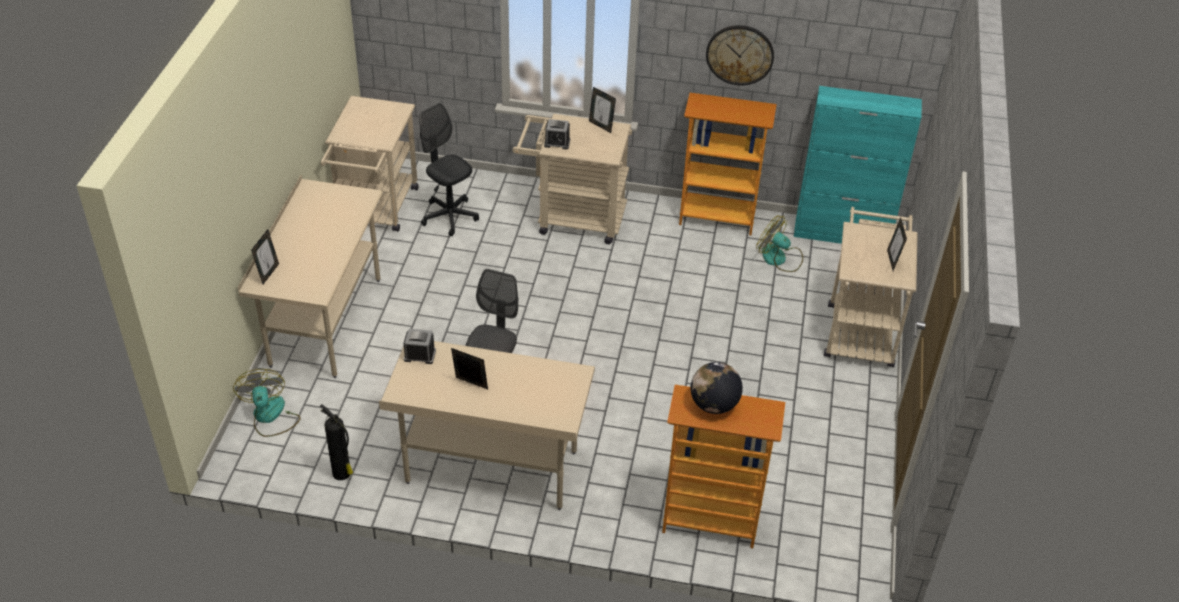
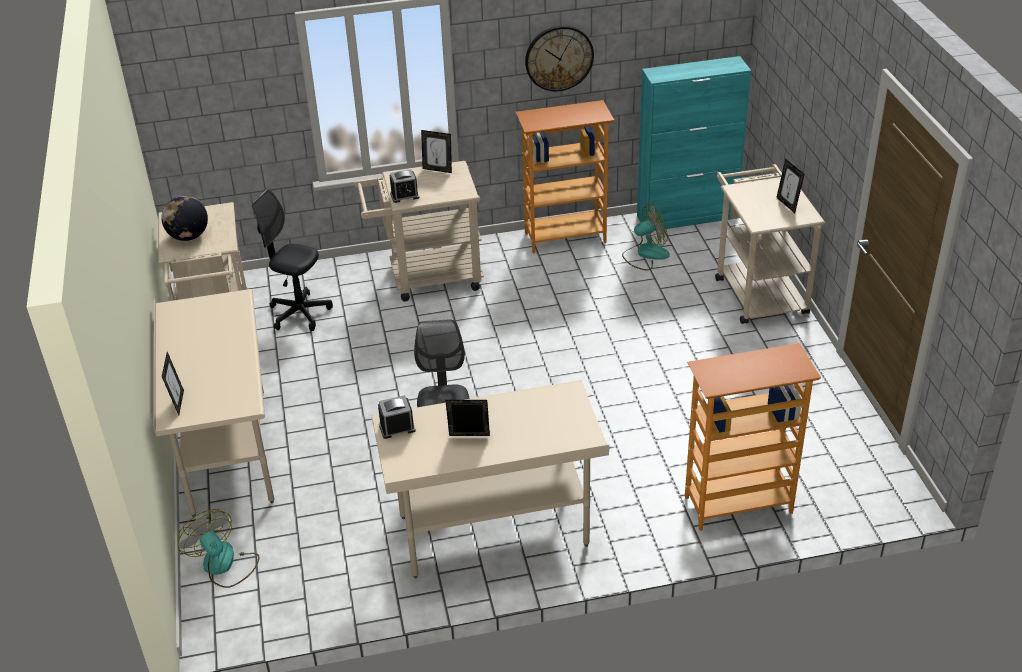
camera: 20 degrees left, 5 degrees down
(342, 474) = (339, 594): fire extinguisher -> none
(713, 405) = (737, 367): globe -> globe (188, 236)
(779, 258) = (645, 254): fan -> fan turned 150 degrees clockwise

